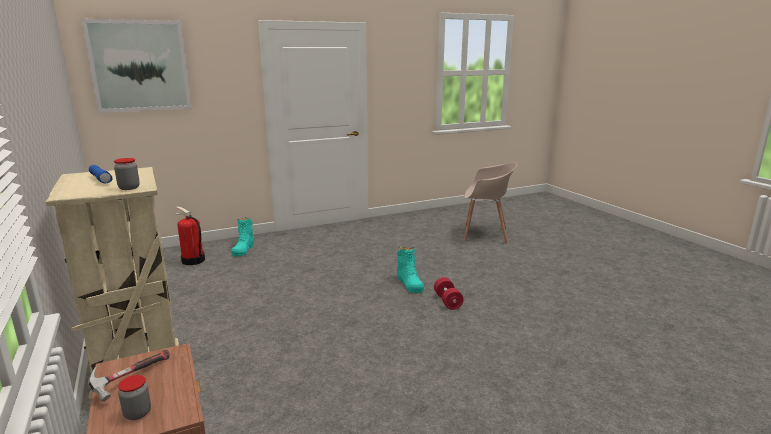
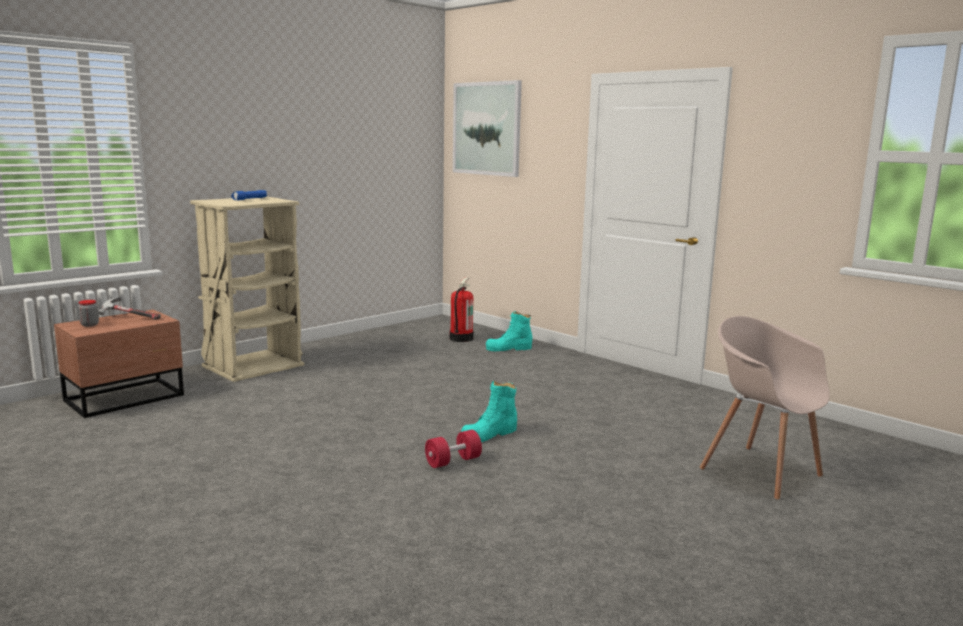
camera: 70 degrees right, 5 degrees down
(129, 188) = (227, 203): jar -> none
(486, 234) = (759, 471): beige chair -> beige chair turned 150 degrees clockwise

